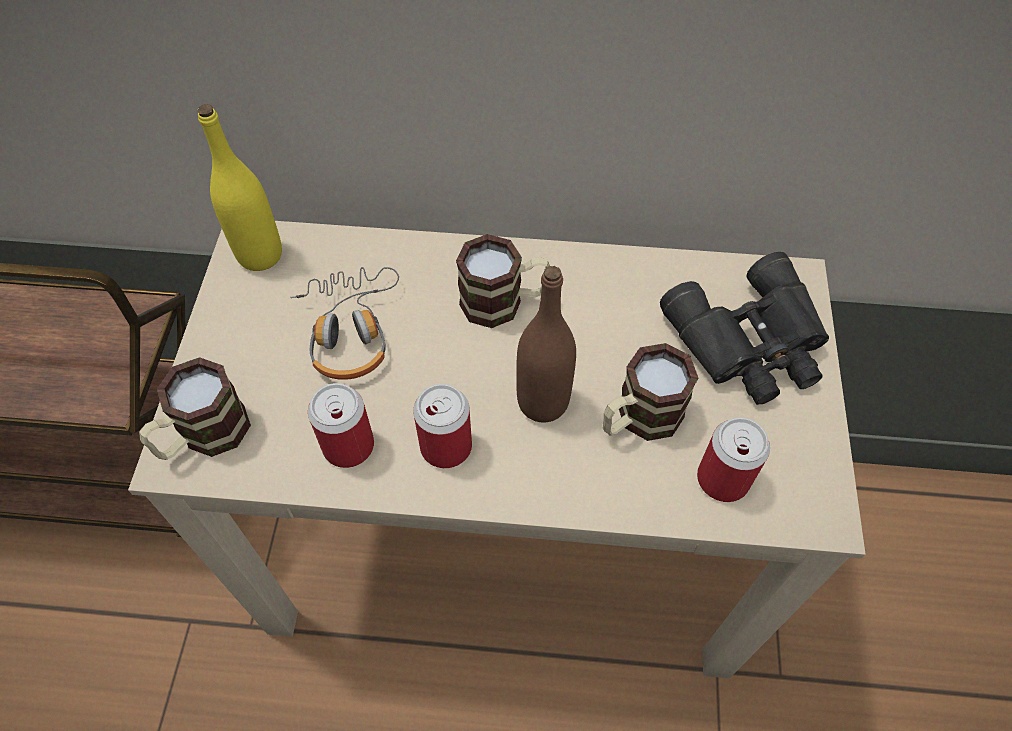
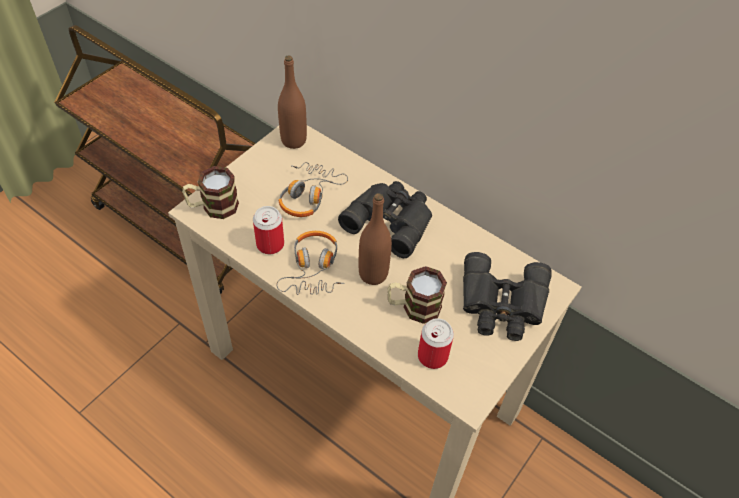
camera: 30 degrees right, 5 degrees down
(260, 255) = (293, 140): yellow bottle -> brown bottle
(446, 446) = (313, 268): can -> headphones
(504, 302) = (391, 219): mug -> black binoculars

